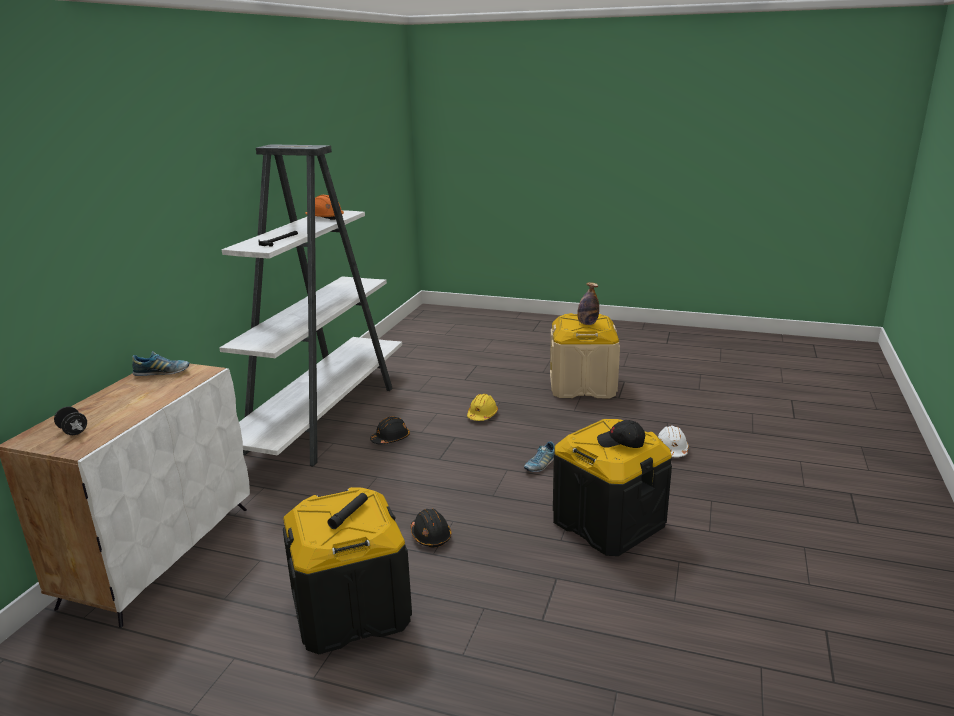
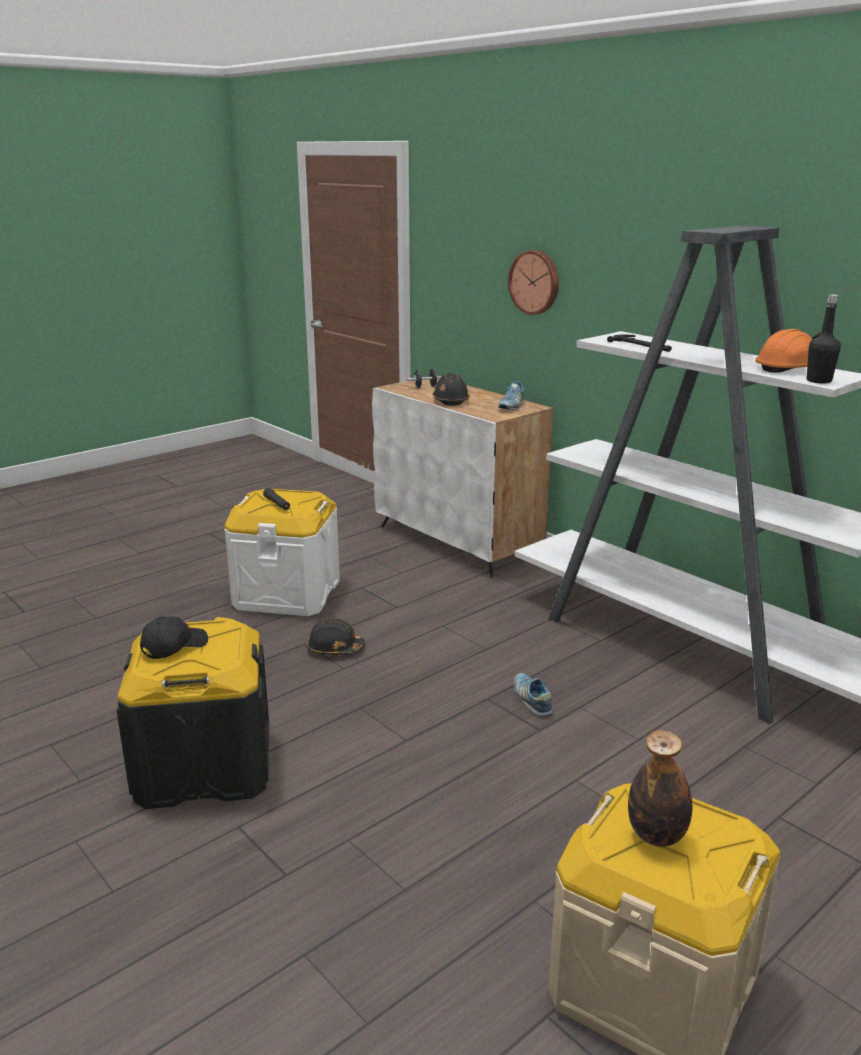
camera: 120 degrees right, 0 degrees up
(104, 252) = (535, 282): none -> wall clock
(350, 213) = (818, 381): none -> black bottle
(350, 610) = (287, 594): black storage box -> white storage box
(390, 439) = (578, 679): black hard hat -> black hard hat (450, 400)
(482, 415) = (597, 780): yellow hard hat -> none
(540, 465) = (387, 772): shoe -> shoe (532, 700)
(671, 449) = (274, 948): white hard hat -> none

